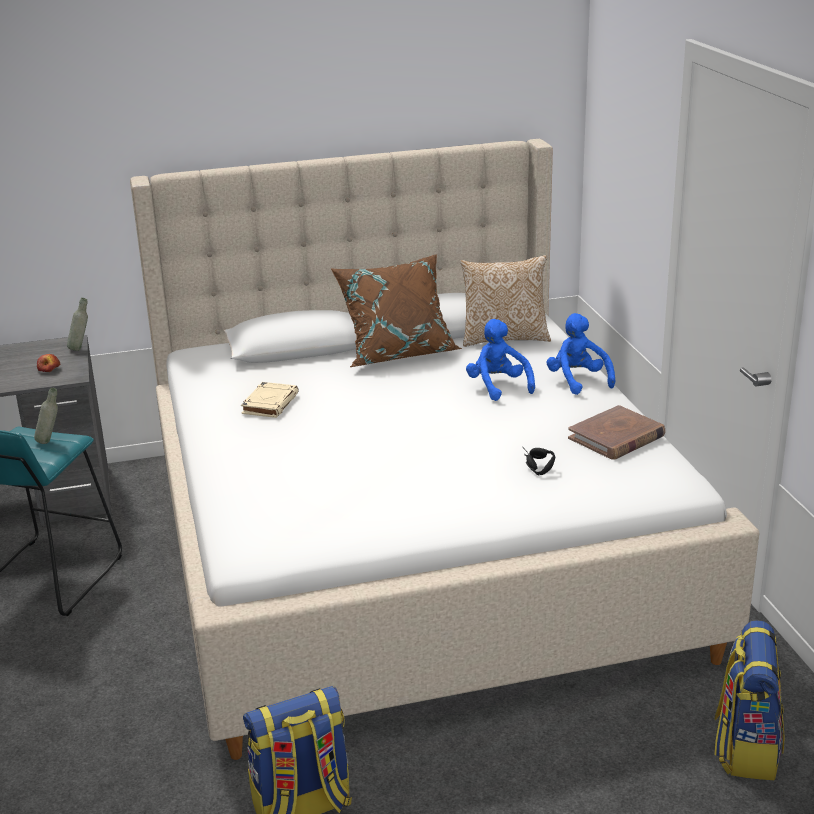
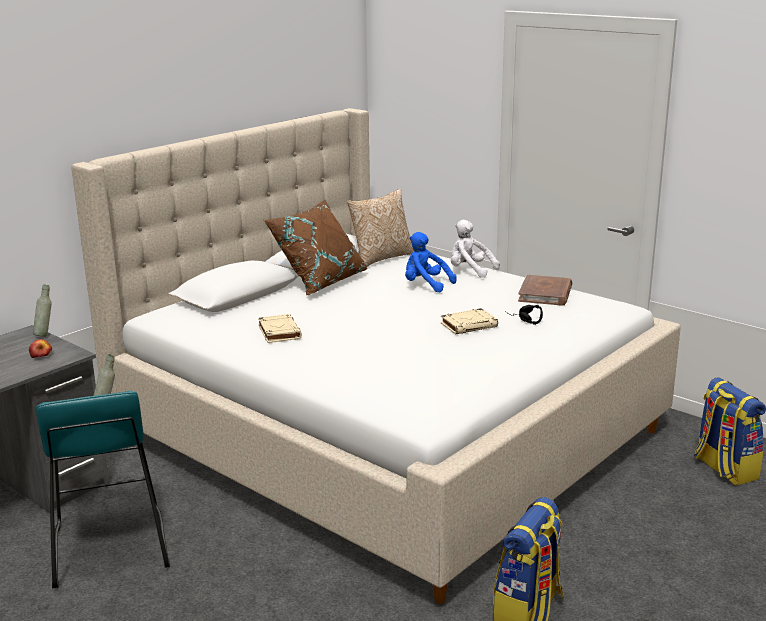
camera: 35 degrees left, 5 degrees down
(464, 453) = (469, 325): none -> beige book
(577, 381) = (470, 271): blue plush toy -> white plush toy

